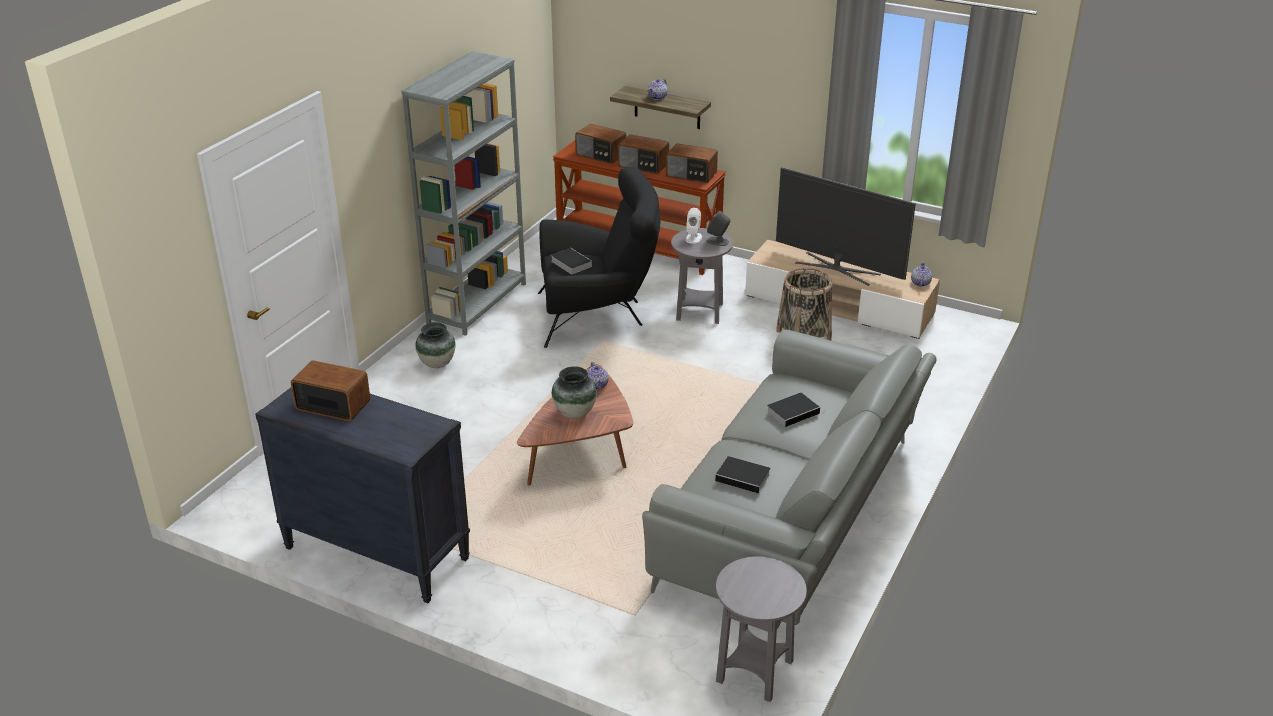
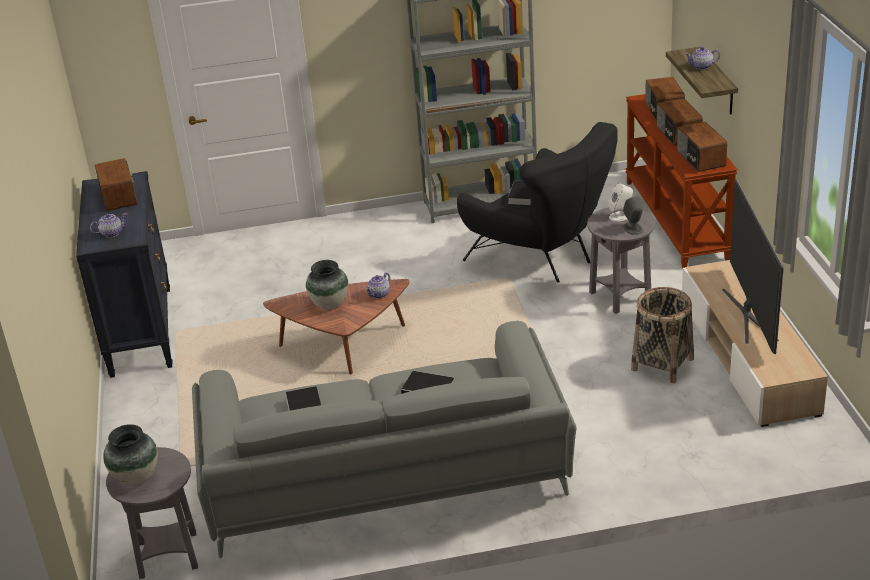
camera: 55 degrees right, 0 degrees up
(437, 363) = (380, 233): vase -> vase (136, 477)
(920, 283) = (799, 368): teapot -> teapot (111, 233)

